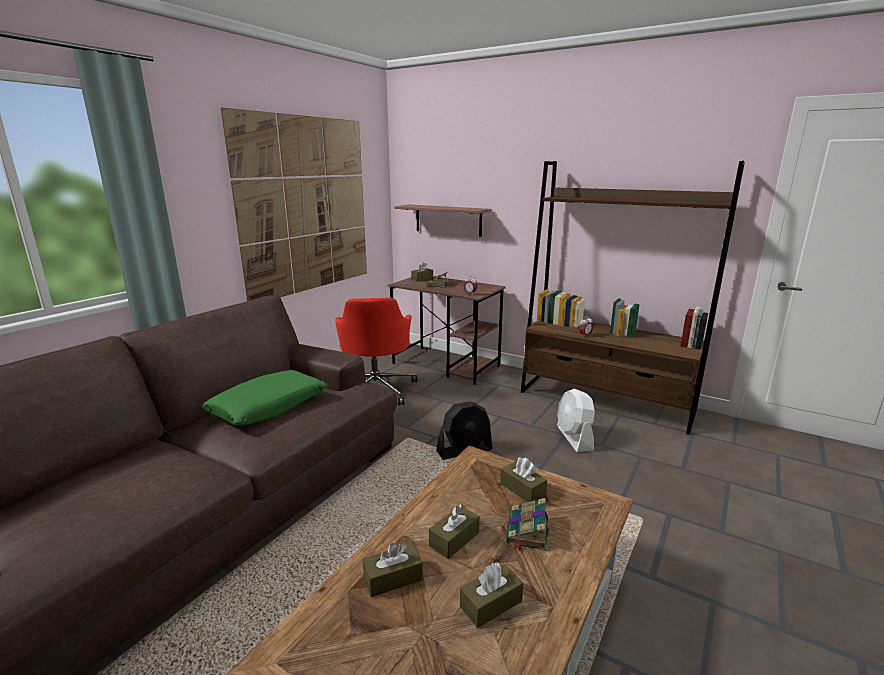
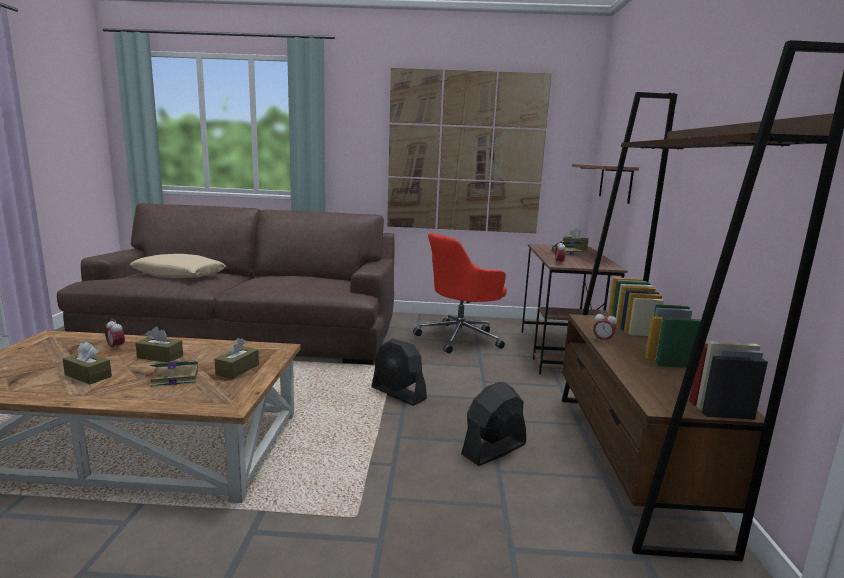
camera: 60 degrees right, 5 degrees down
(114, 487) = (179, 275): none -> beige pillow
(269, 407) = (291, 280): green pillow -> none
(393, 578) = (116, 347): brown tissue box -> alarm clock
(574, 438) = (493, 449): white fan -> black fan

